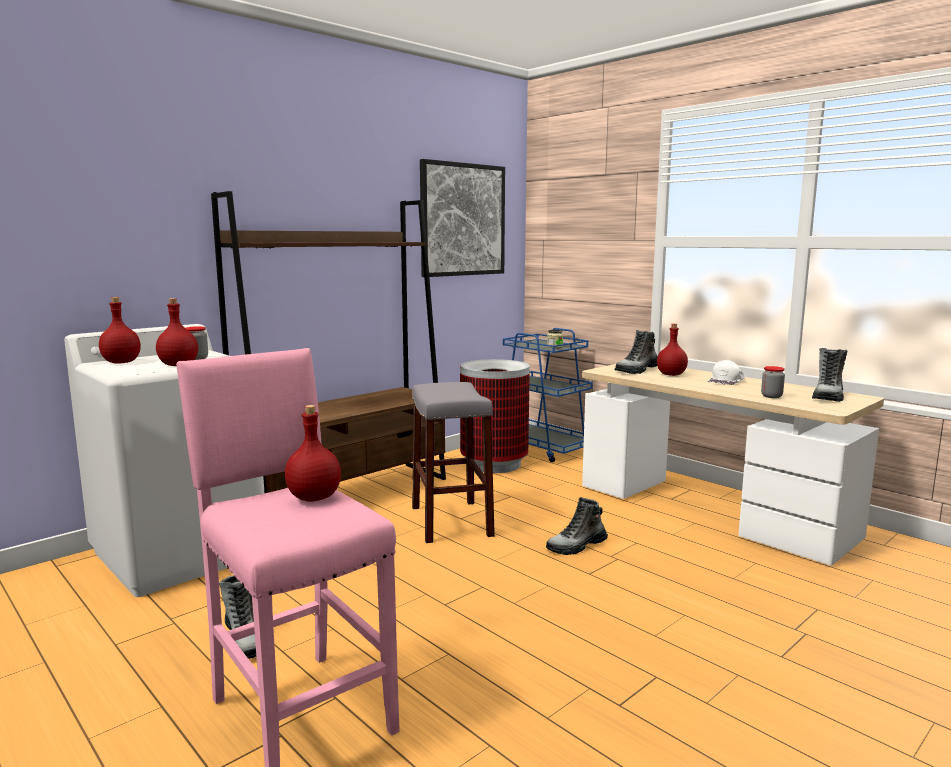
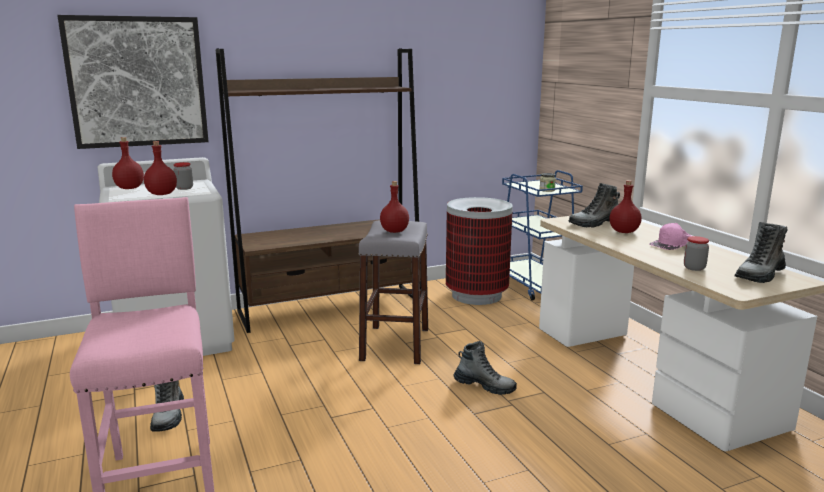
camera: 20 degrees right, 5 degrees up
(315, 497) = (166, 319): red bottle -> red bottle (395, 231)
(462, 220) = (468, 63): picture -> picture (137, 82)
(576, 546) = (484, 386): boot -> boot turned 150 degrees counterclockwise
(726, 381) = (672, 244): white cap -> pink cap

